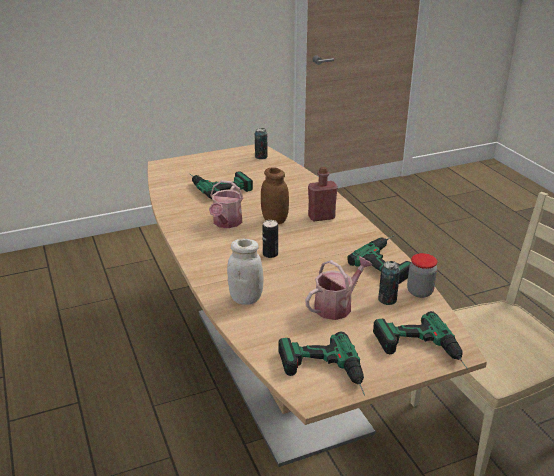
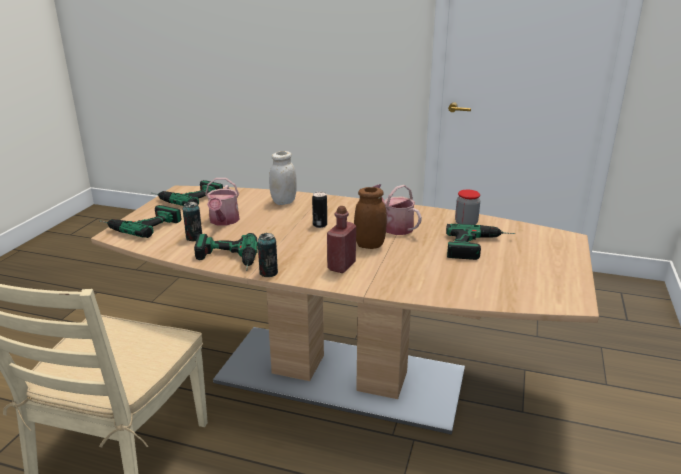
camera: 130 degrees right, 5 degrees down
(261, 157) = (540, 295): can -> can (268, 273)
(420, 292) = (176, 252): jar -> jar (466, 223)

